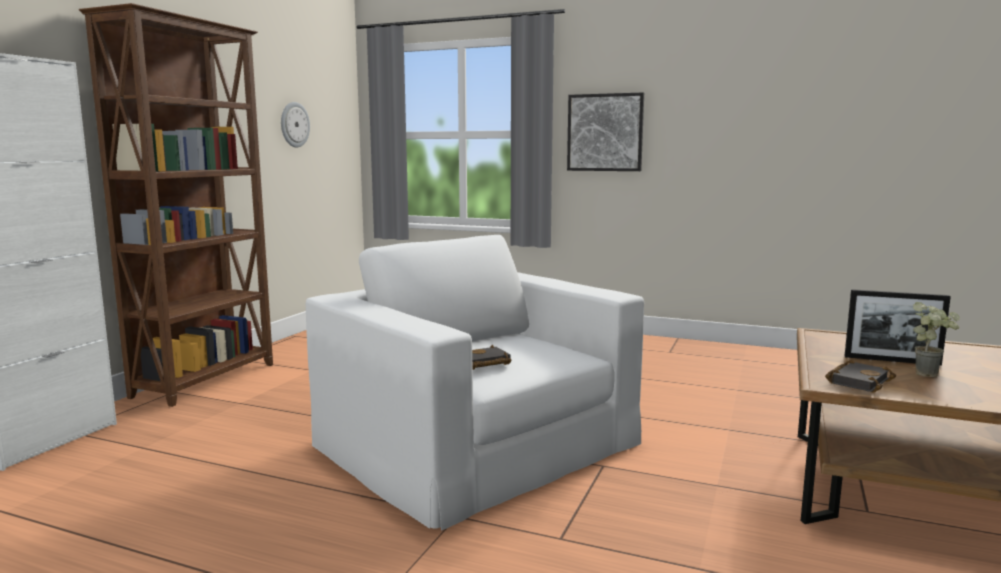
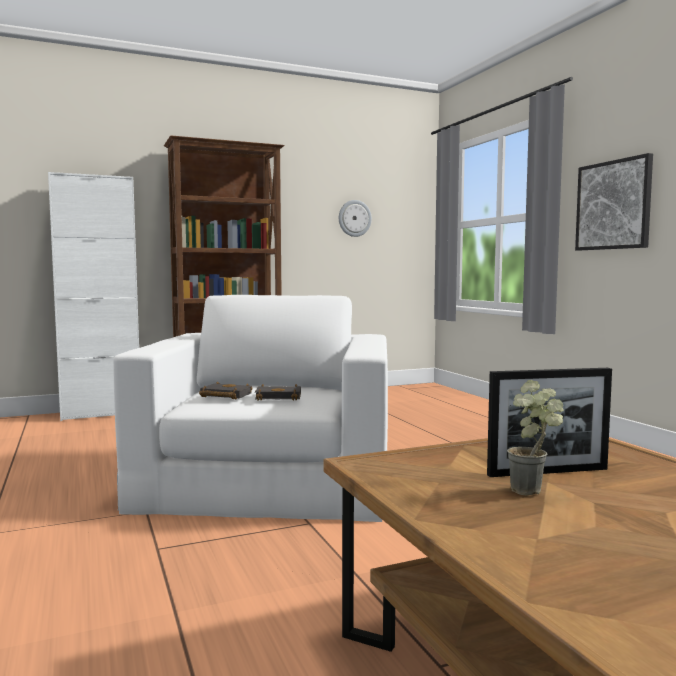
camera: 45 degrees right, 5 degrees down
(857, 381) = (407, 469): black book -> black book (279, 397)
(891, 360) = (547, 472): picture frame -> picture frame turned 75 degrees counterclockwise

